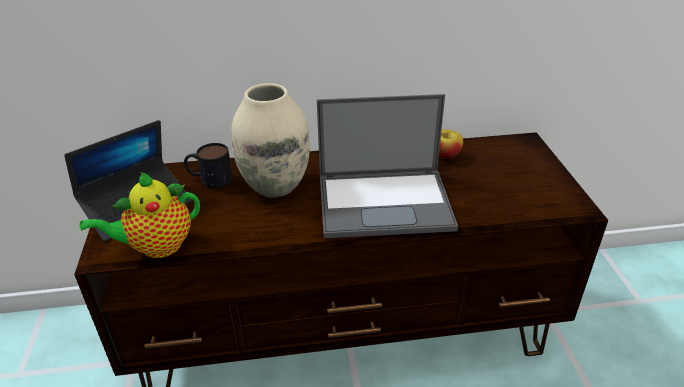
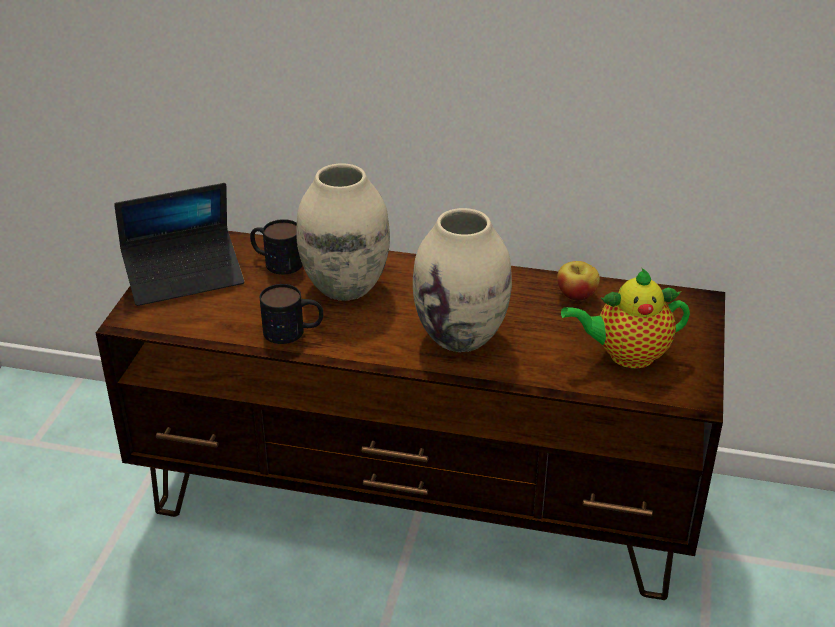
camera: 20 degrees right, 0 degrees up
(157, 247) = (186, 324): teapot -> teapot (626, 355)
(253, 230) = (293, 331): none -> mug
(386, 202) = (461, 335): laptop -> beige vase

